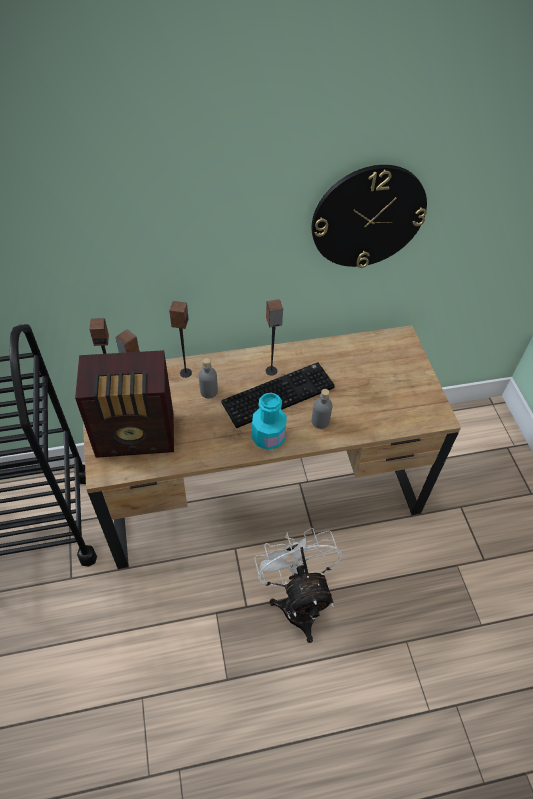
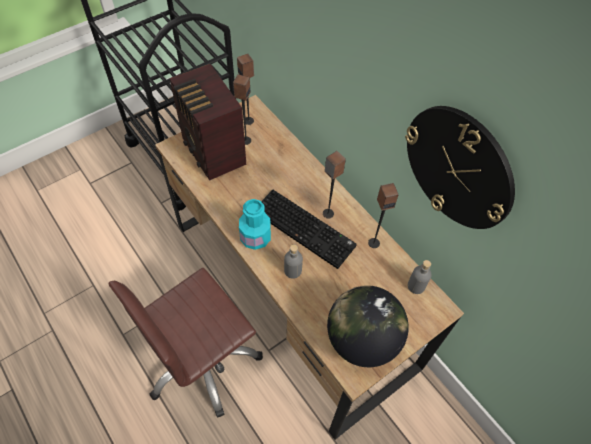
camera: 65 degrees right, 5 degrees up
(185, 373) = (290, 156): speaker -> speaker (373, 243)
(208, 391) = (280, 179): grey bottle -> grey bottle (416, 286)
(297, 600) = (203, 361): white fan -> brown office chair
(410, 399) = (362, 339): none -> globe

